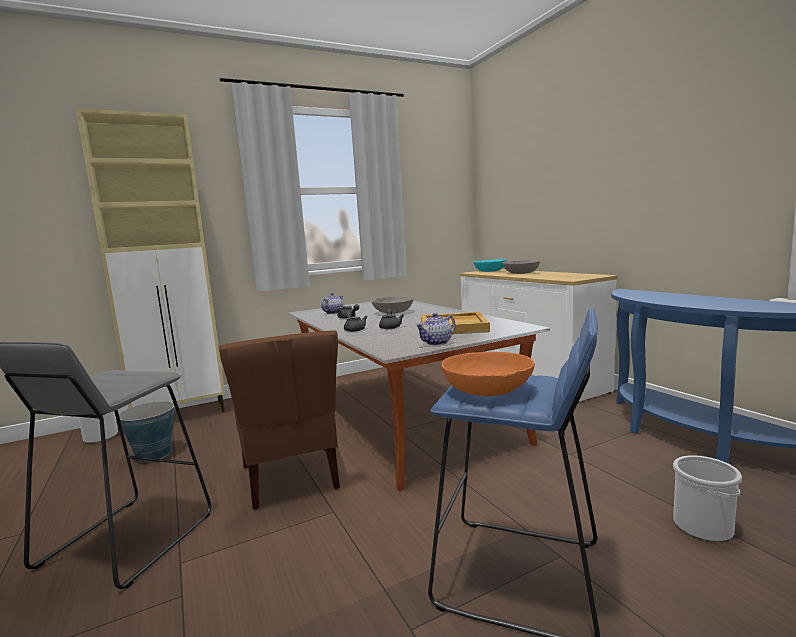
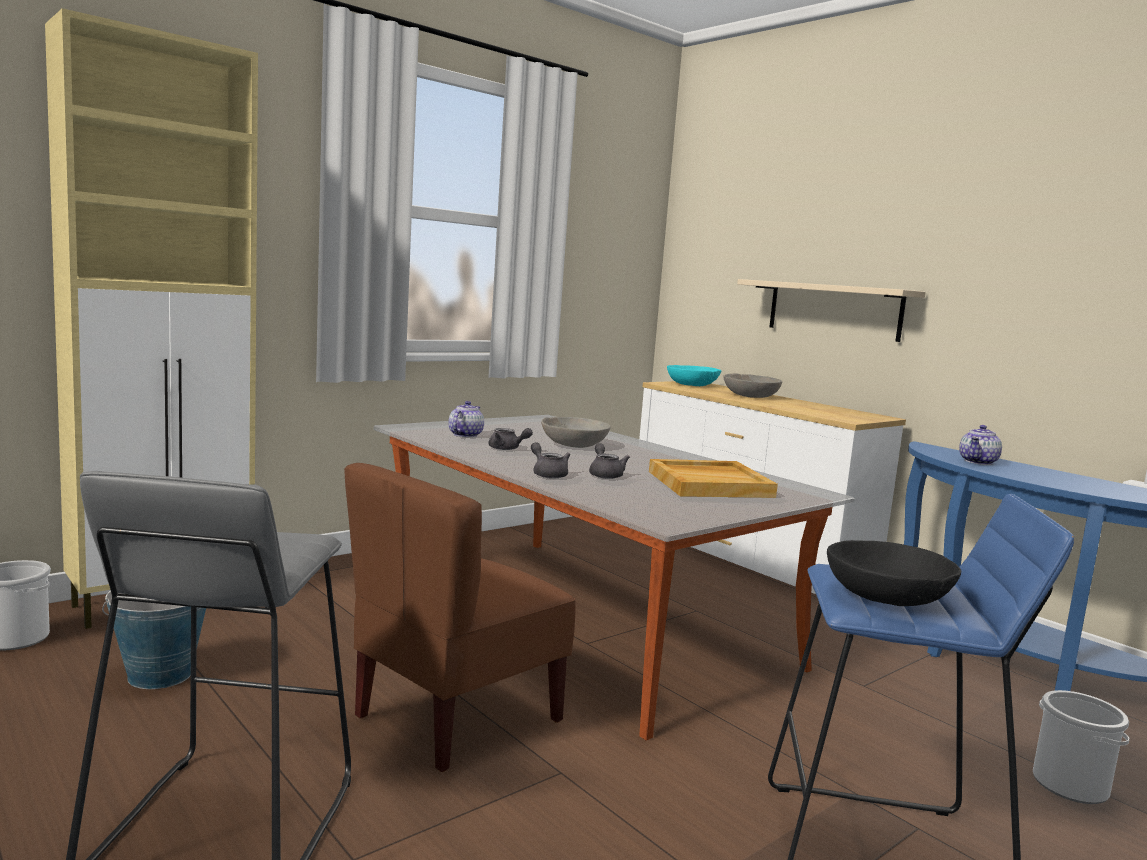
camera: 15 degrees left, 0 degrees up
(292, 477) = (455, 718): brown chair -> brown chair turned 75 degrees clockwise
(437, 343) = (716, 511): teapot -> teapot (978, 462)
(488, 390) = (888, 596): orange bowl -> black bowl
(568, 211) = (834, 310): none -> beige shelf

